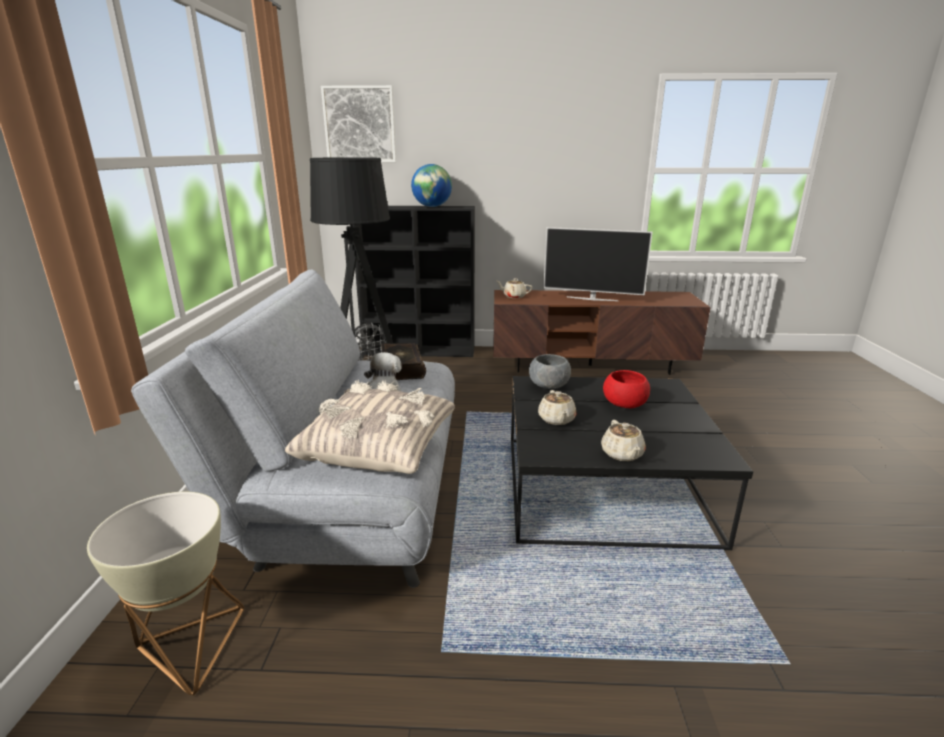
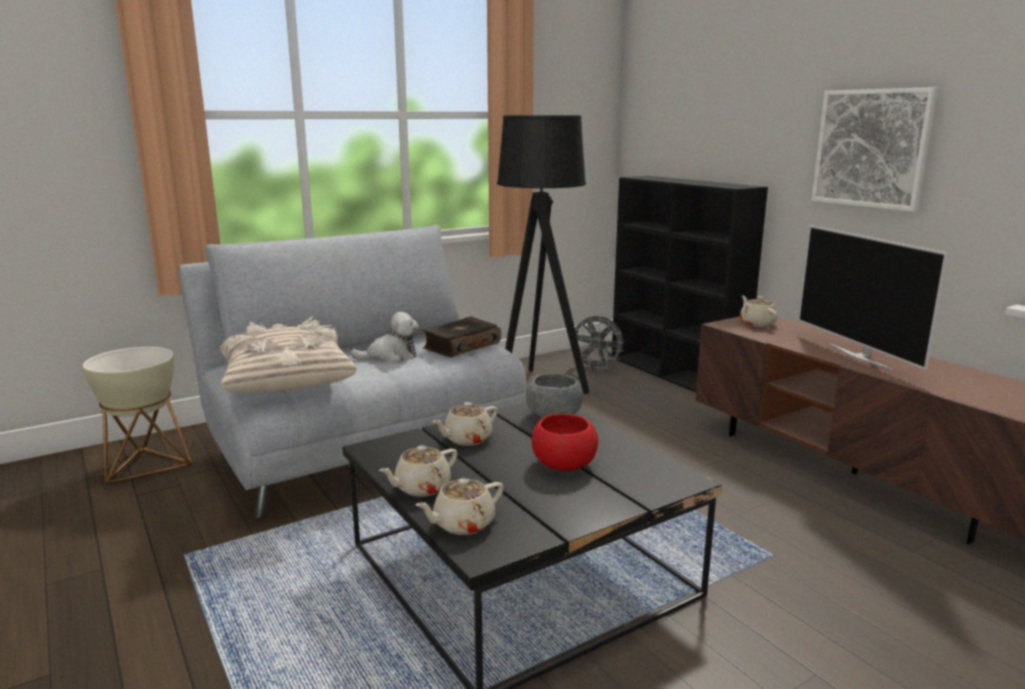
camera: 55 degrees right, 5 degrees down
(360, 125) = (663, 78): picture -> picture (872, 148)
(432, 207) = (706, 183): globe -> none
(685, 455) = (462, 524): none -> beige teapot

